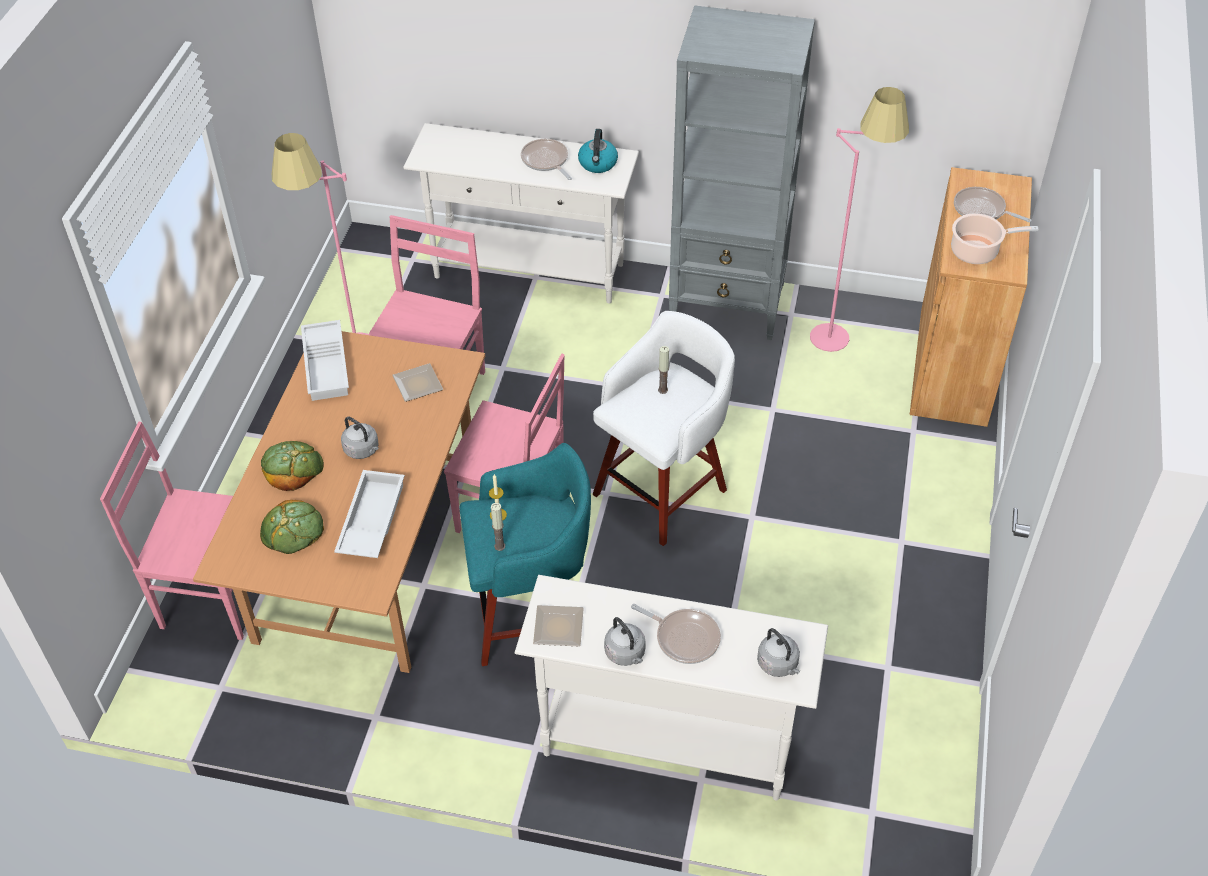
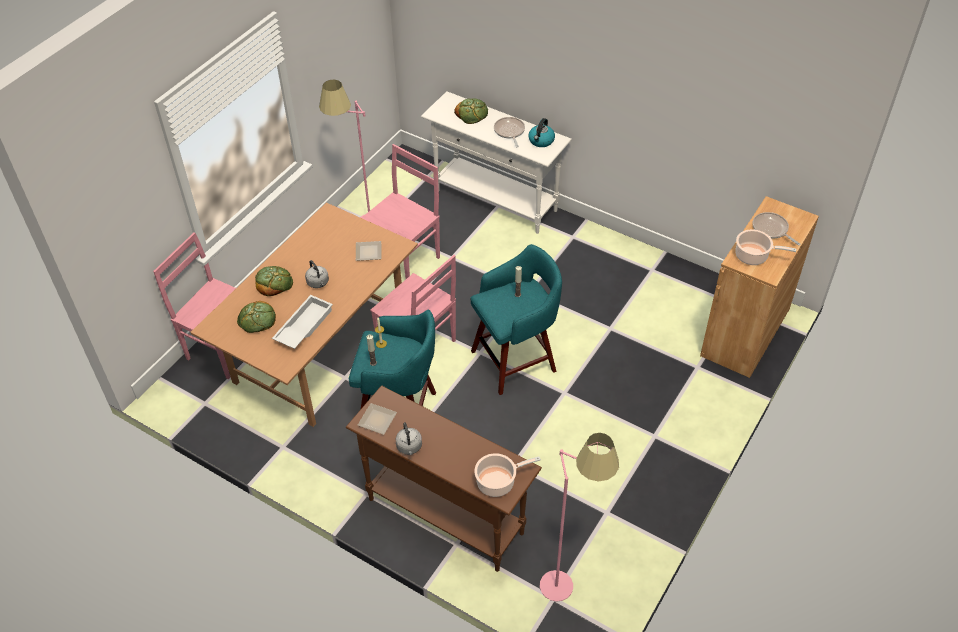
camera: 20 degrees right, 0 degrees up
(327, 365) = (322, 227): white tray -> none
(478, 146) = (472, 113): none -> bread
(663, 490) = (516, 360): white stool -> turquoise stool
(666, 743) = (445, 515): white console table -> brown console table
(684, 638) = (449, 448): frying pan -> none
(728, 306) = (612, 254): grey bookcase -> none
(779, 665) = (498, 482): grey kettle -> cooking pot
(841, 328) = (681, 287): pink floor lamp -> pink floor lamp (570, 579)

